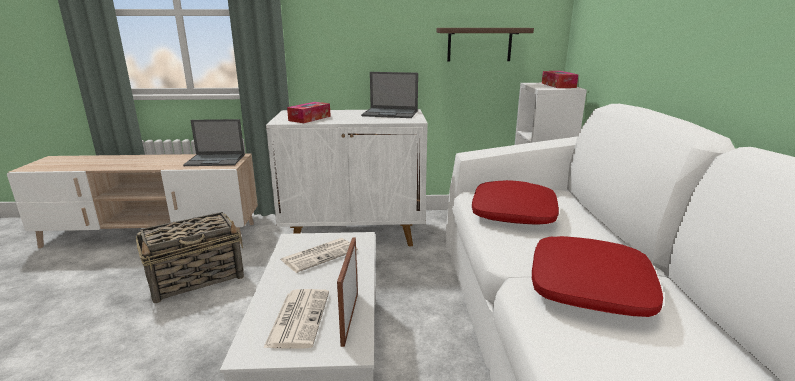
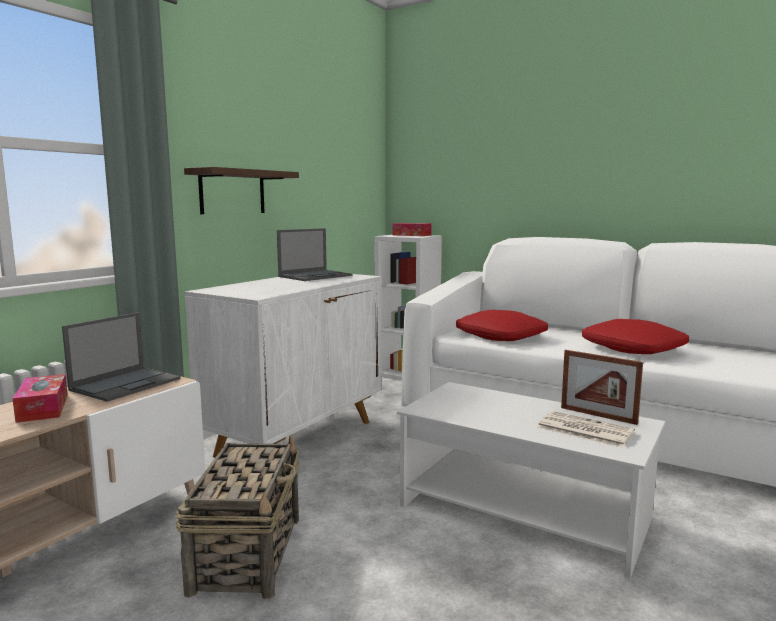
camera: 55 degrees left, 10 degrees down
(309, 118) = (270, 289): tissue box -> tissue box (43, 408)
(320, 255) = (472, 405): newspaper -> none
(479, 44) = (335, 200): shelf -> shelf (232, 192)

